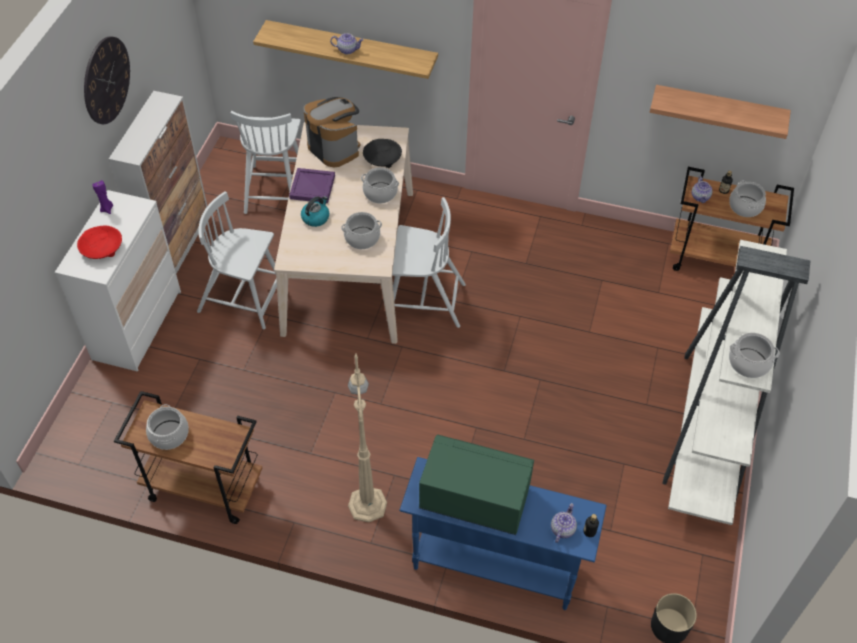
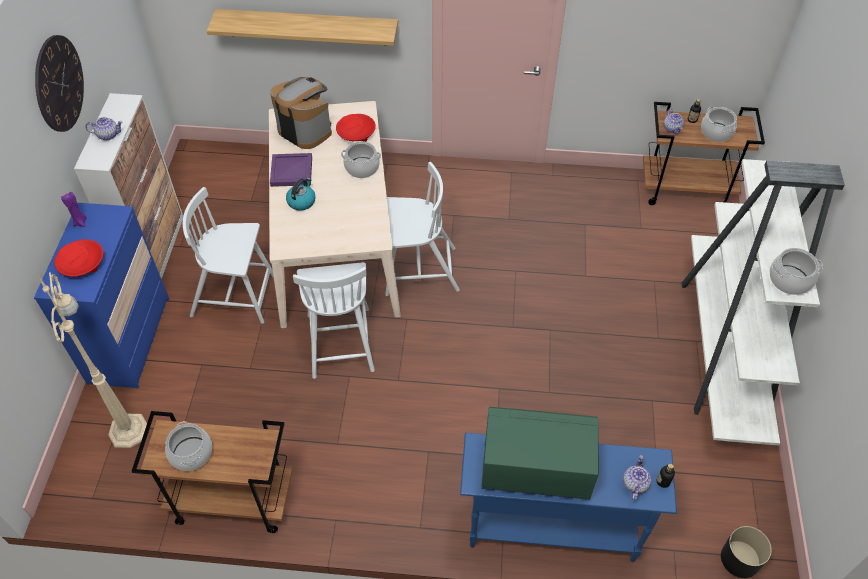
camera: 10 degrees left, 0 degrees up
(137, 325) = (129, 340): white dresser -> blue dresser
(275, 189) = (245, 182): white chair -> white chair (340, 341)
(347, 50) = (306, 27): teapot -> teapot (108, 135)
(362, 238) = (354, 215): cooking pot -> none
(367, 502) = (407, 485): beige floor lamp -> beige floor lamp (128, 429)
(382, 159) = (356, 134): black bowl -> red bowl
(719, 109) = (684, 38): shelf -> none

